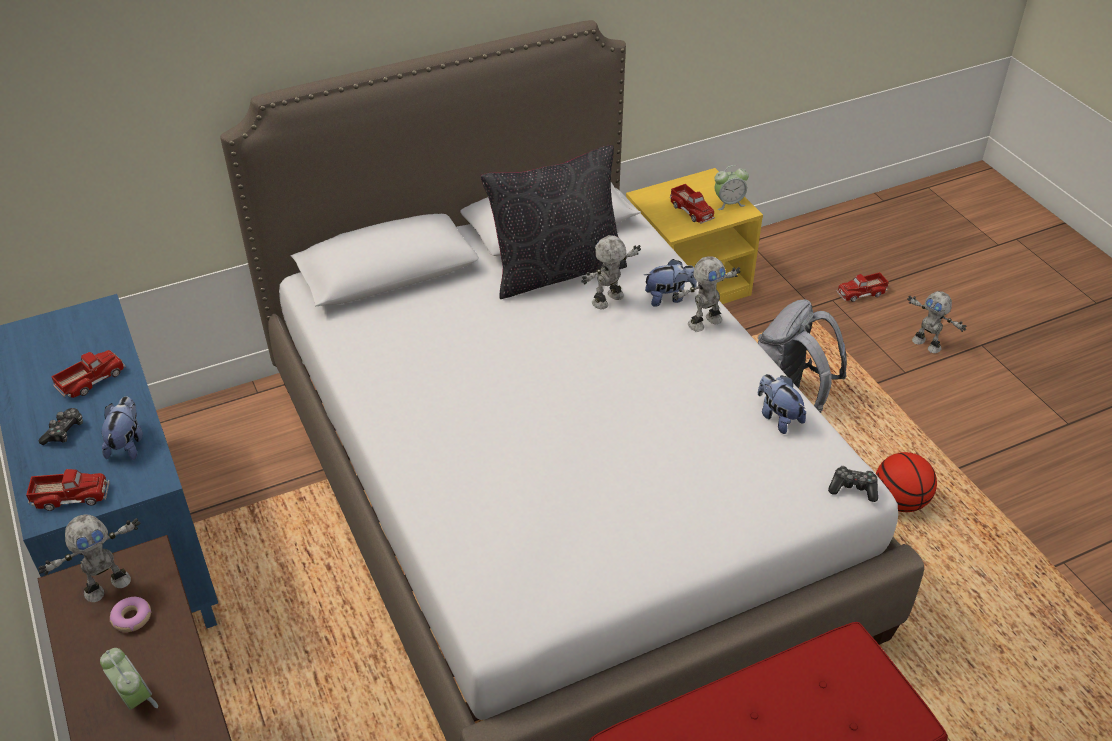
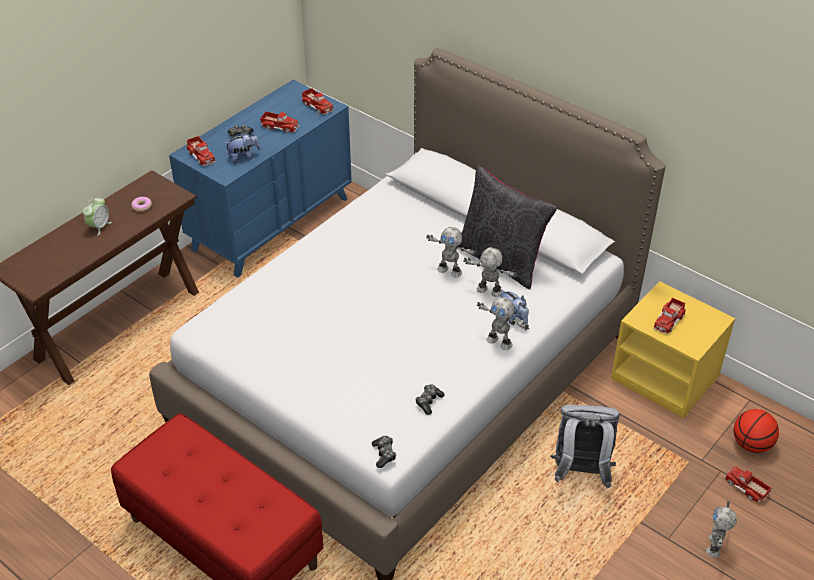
camera: 65 degrees right, 0 degrees up
(83, 324) = (317, 106): none -> toy truck
(107, 585) = (156, 191): toy robot -> toy robot (450, 271)
(728, 203) = (695, 338): alarm clock -> none
(778, 417) = (428, 402): plush toy -> game controller
(900, 501) = (520, 565): basketball -> basketball (751, 444)

